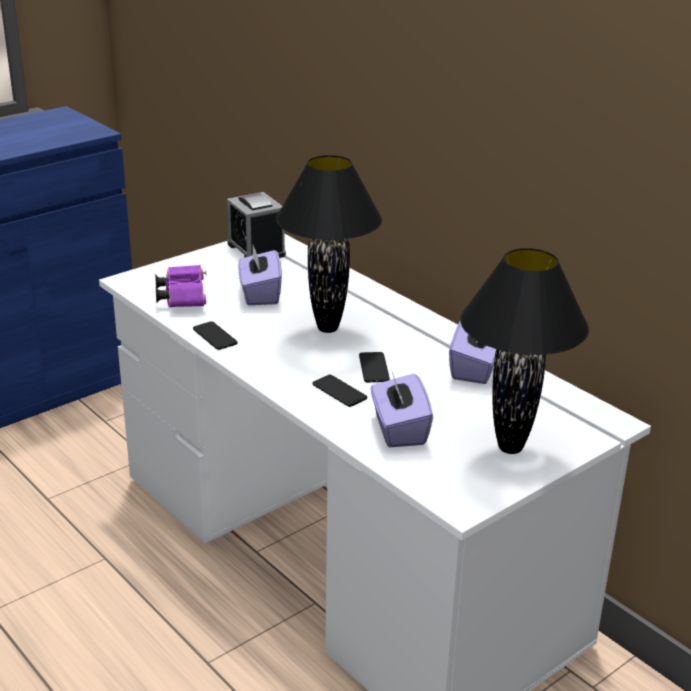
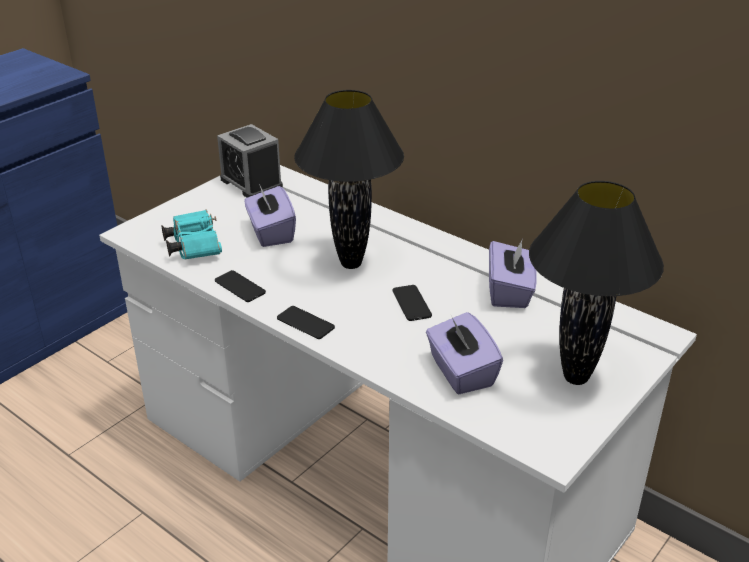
camera: 10 degrees left, 5 degrees up
(183, 298) = (193, 246): purple binoculars -> turquoise binoculars
(339, 391) = (386, 335): phone -> phone (305, 323)

